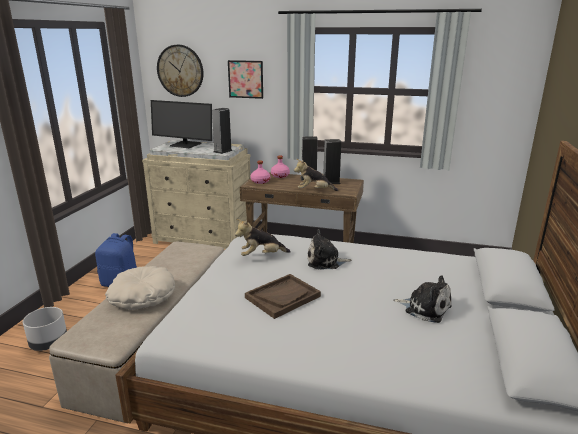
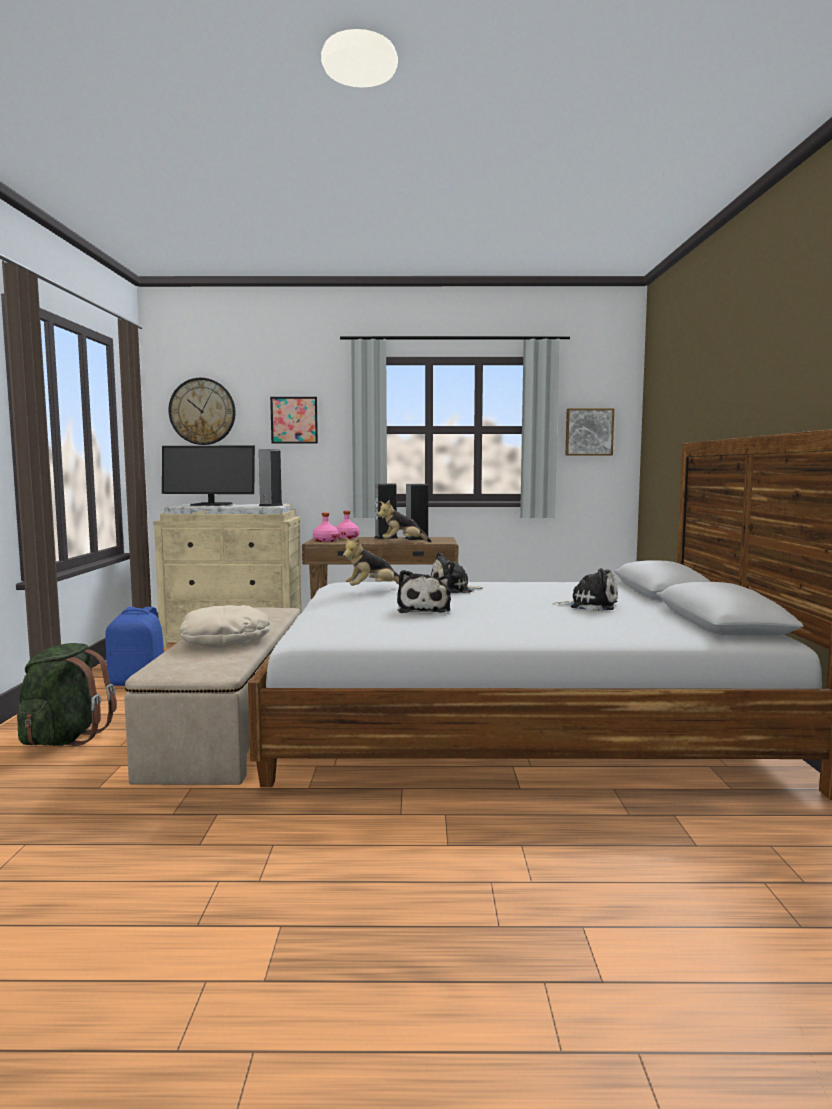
camera: 15 degrees left, 15 degrees down
(49, 344) = (64, 738): grey planter -> green backpack
(282, 297) = (424, 610): brown tray -> plush toy
(490, 96) = (589, 432): none -> picture

